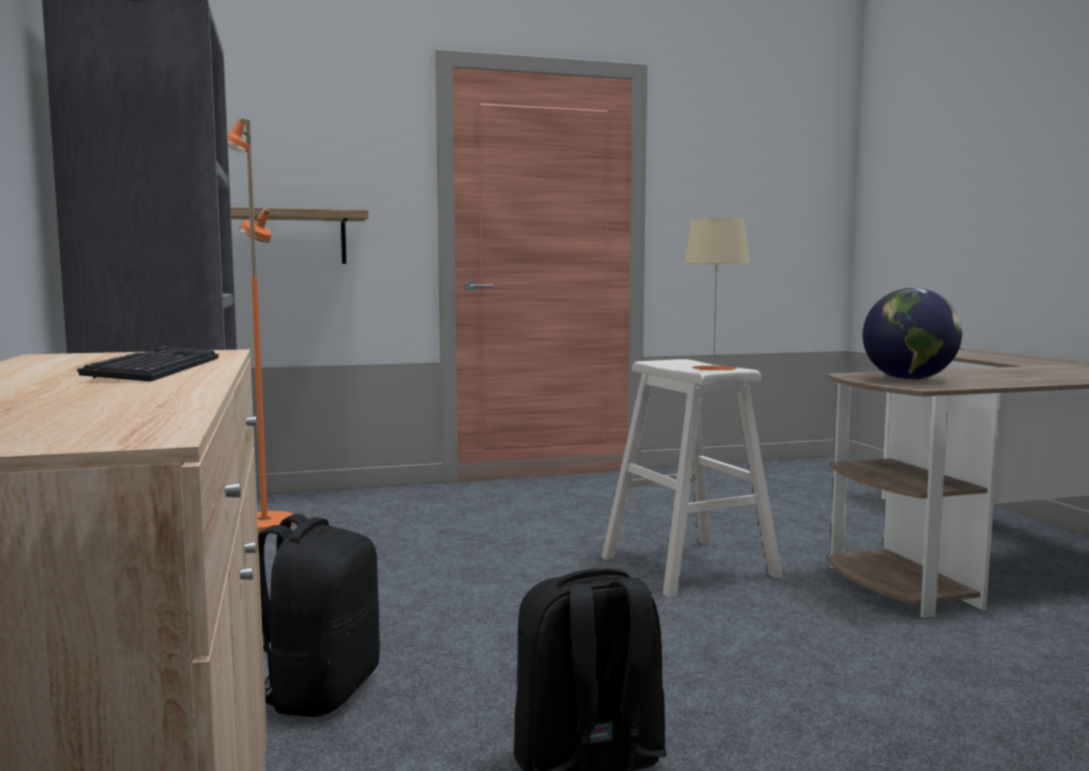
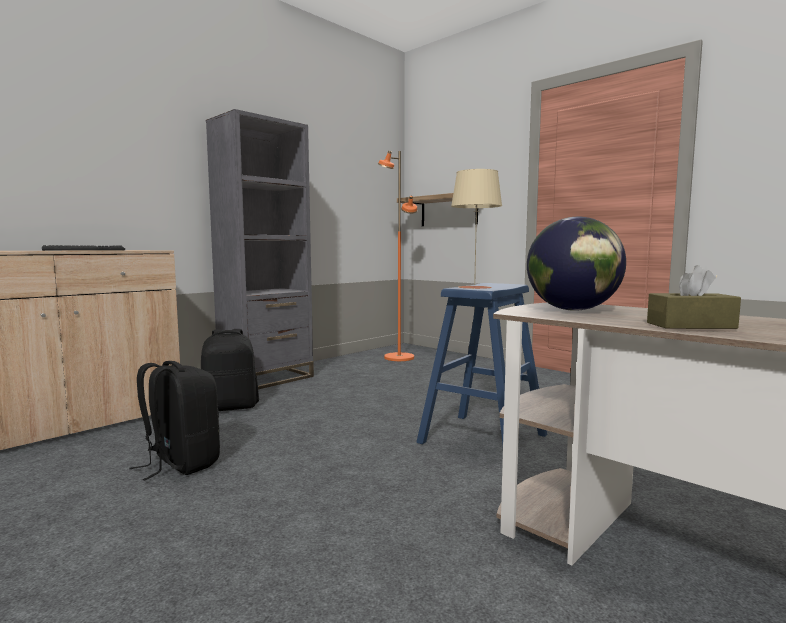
camera: 60 degrees right, 0 degrees up
(688, 566) = (483, 438): beige stool -> blue stool
(1023, 379) = (690, 325): none -> brown tissue box

